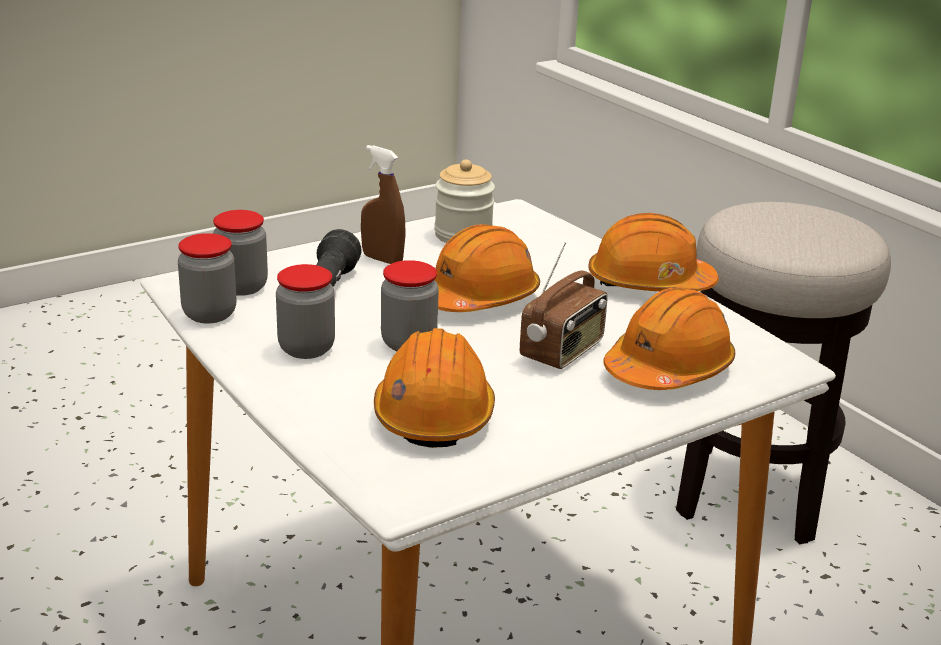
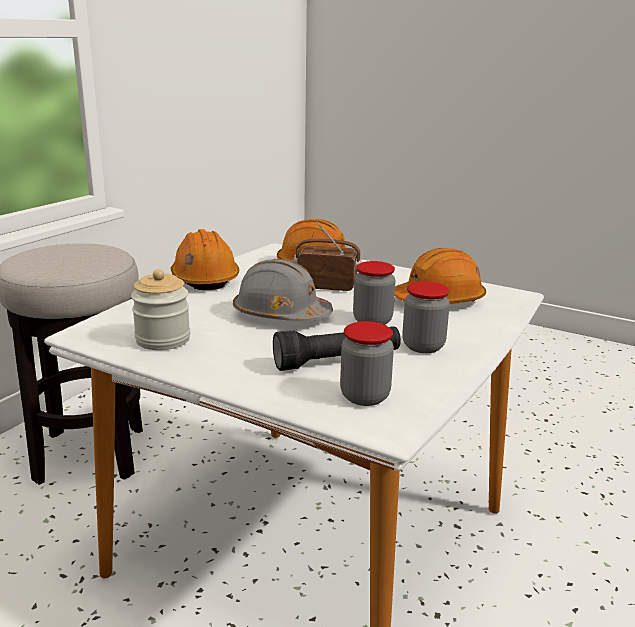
camera: 115 degrees left, 5 degrees down
(209, 314) = (426, 393): jar -> none
(382, 259) = (245, 357): brown spray bottle -> none
(478, 298) = (281, 315): orange hard hat -> grey hard hat

